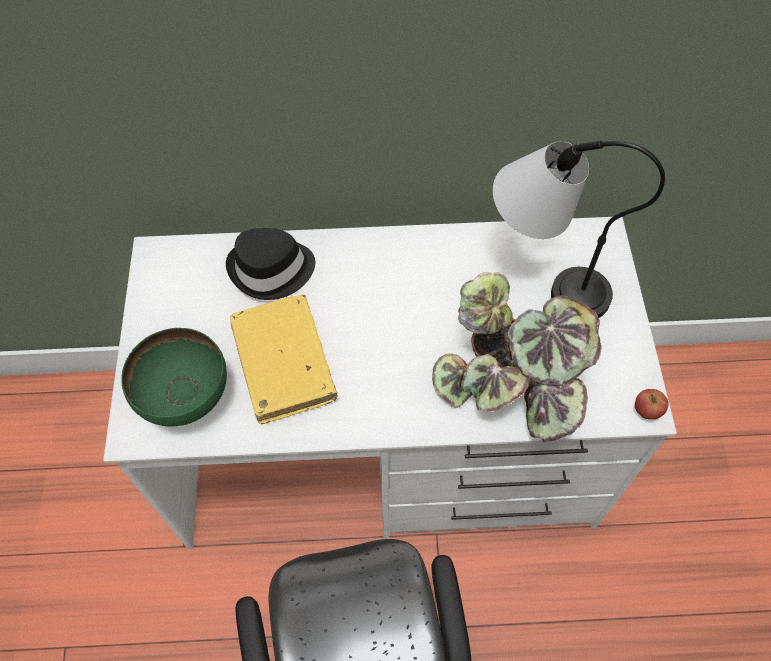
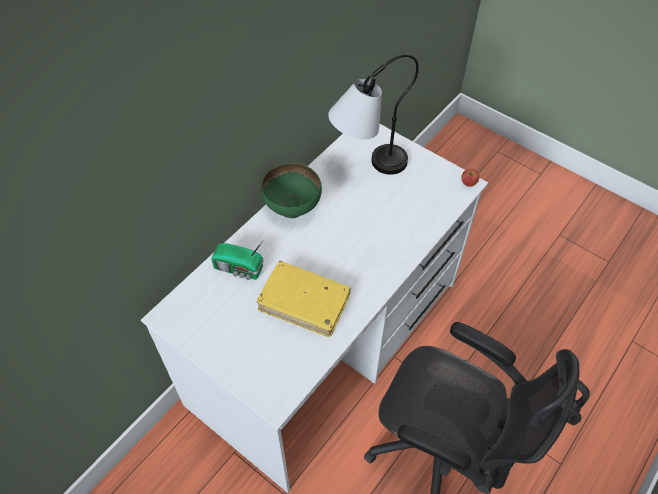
camera: 50 degrees left, 5 degrees down
(186, 399) = (279, 362): green bowl -> green bowl (293, 208)
(271, 270) = (239, 269): black hat -> radio
(512, 384) = (409, 219): potted plant -> none

